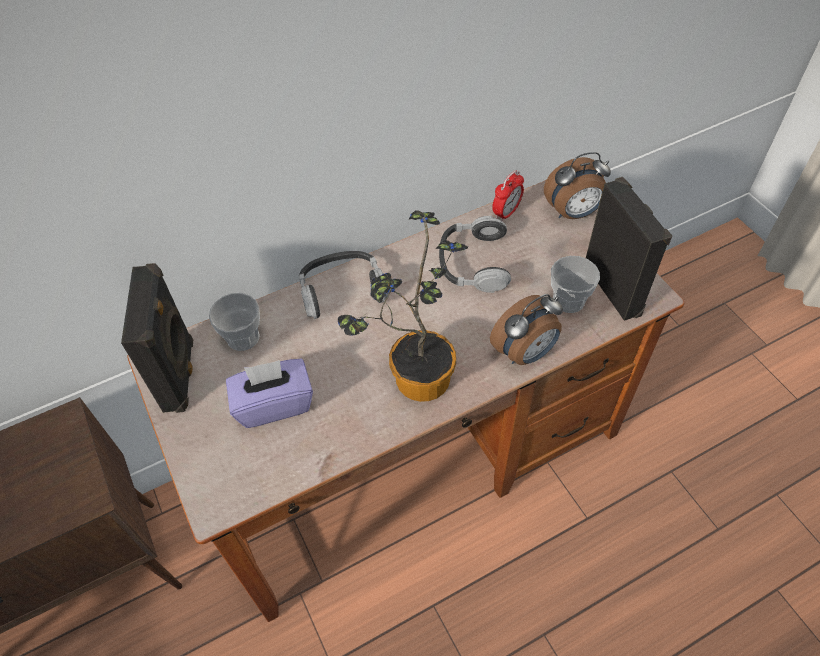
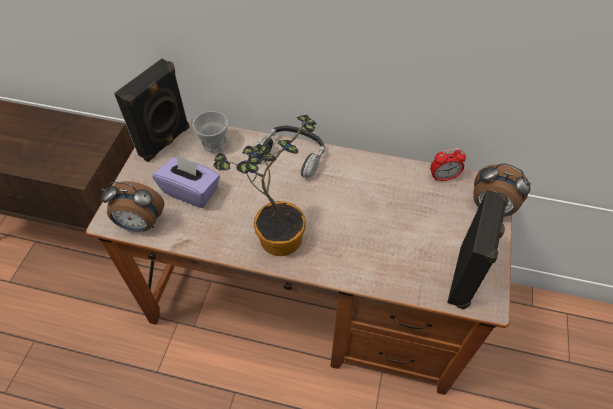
camera: 40 degrees right, 0 degrees up
(473, 262) = (386, 193): headphones -> none
(525, 353) = (357, 271): alarm clock -> alarm clock (140, 224)
(568, 300) = (423, 261): cup -> none

